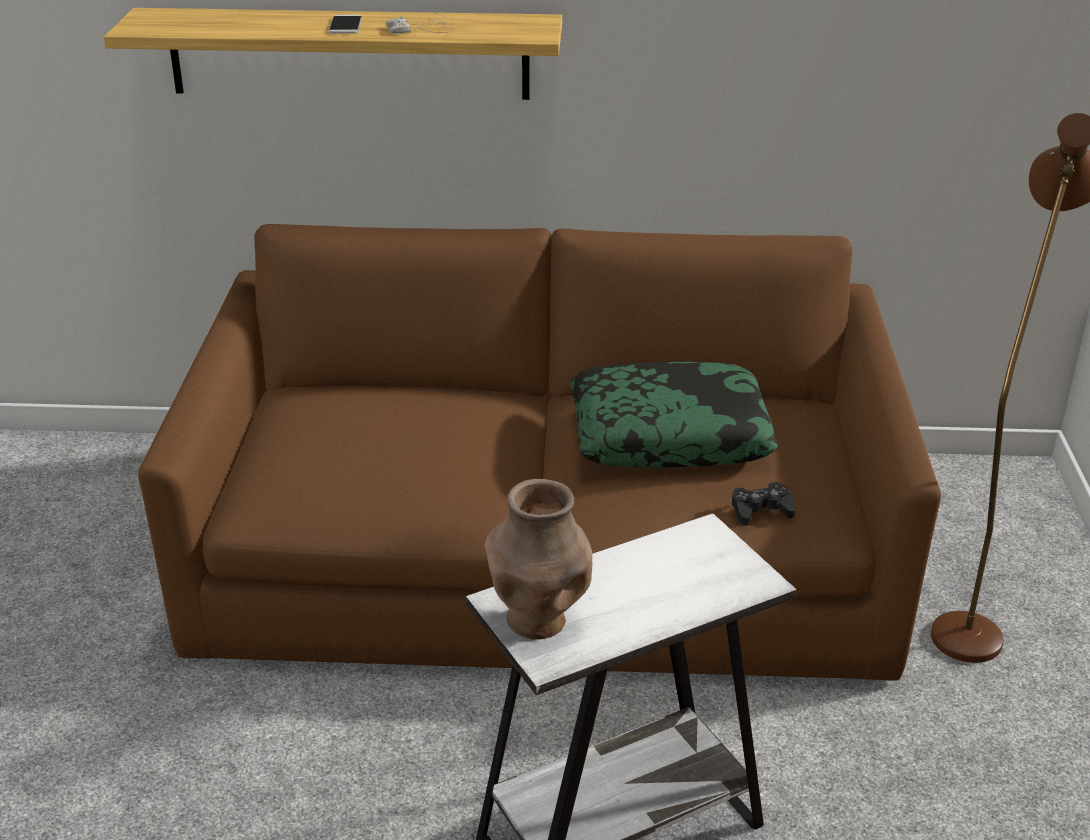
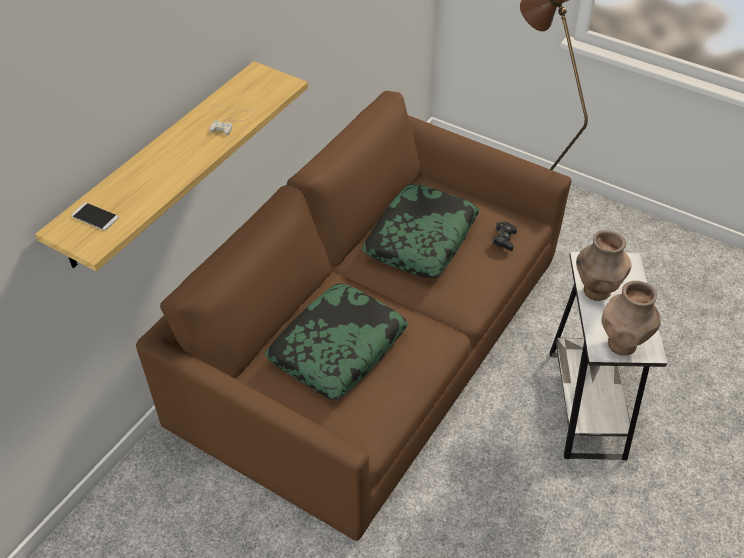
camera: 60 degrees left, 15 degrees up
(345, 25) = (189, 148): phone -> phone (95, 217)
(387, 434) = (337, 348): none -> pillow
(641, 562) = (596, 291): none -> brown vase

